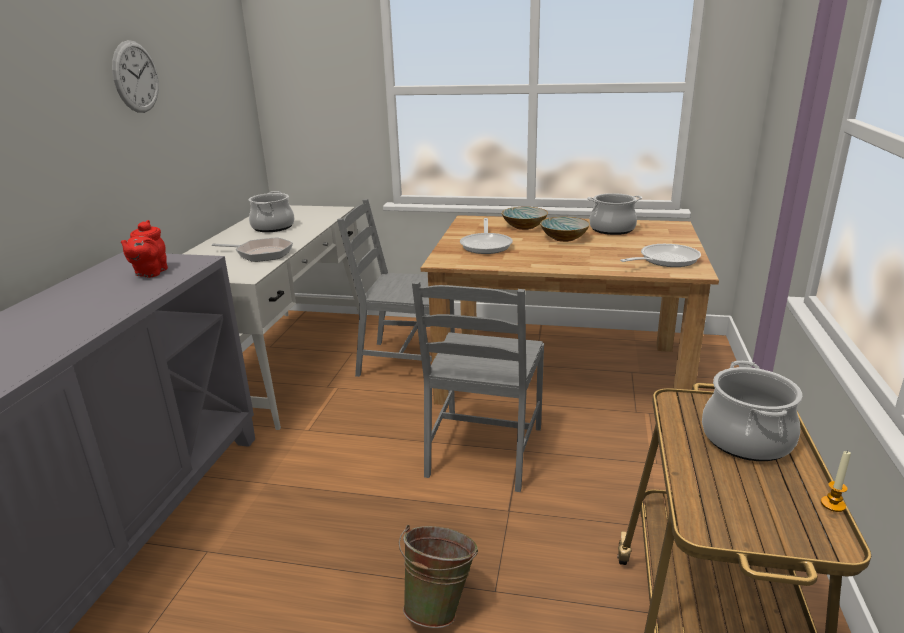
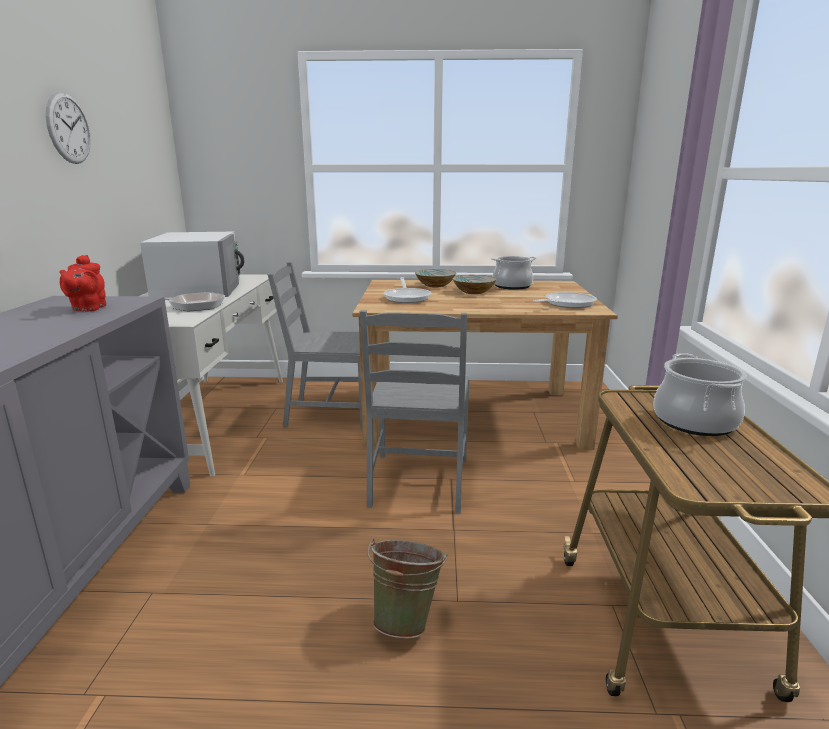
camera: 10 degrees left, 5 degrees down
(273, 227) = (199, 288): cooking pot -> white microwave
(833, 504) = (793, 462): candle -> none

